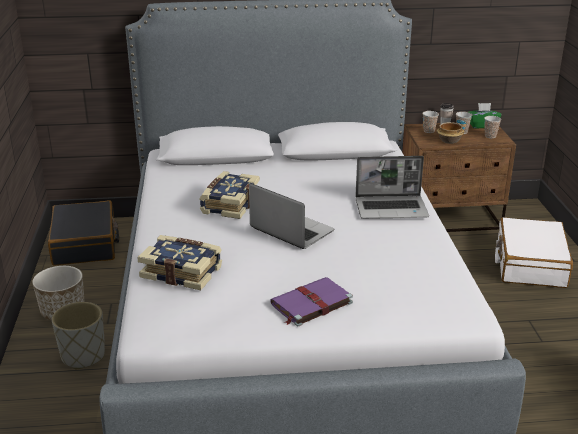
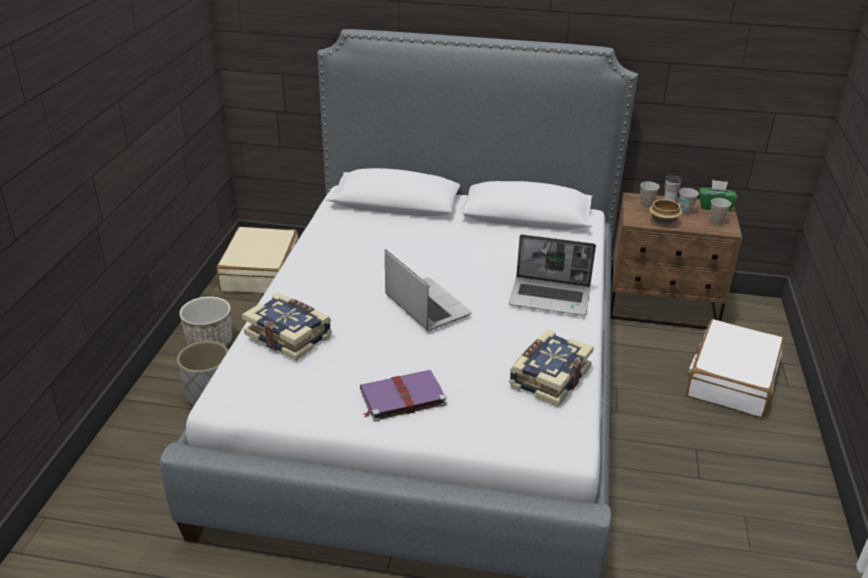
camera: 15 degrees right, 5 degrees up
(85, 244) = (261, 272): black suitcase -> beige suitcase
(229, 204) = (378, 264): book -> book (548, 377)

